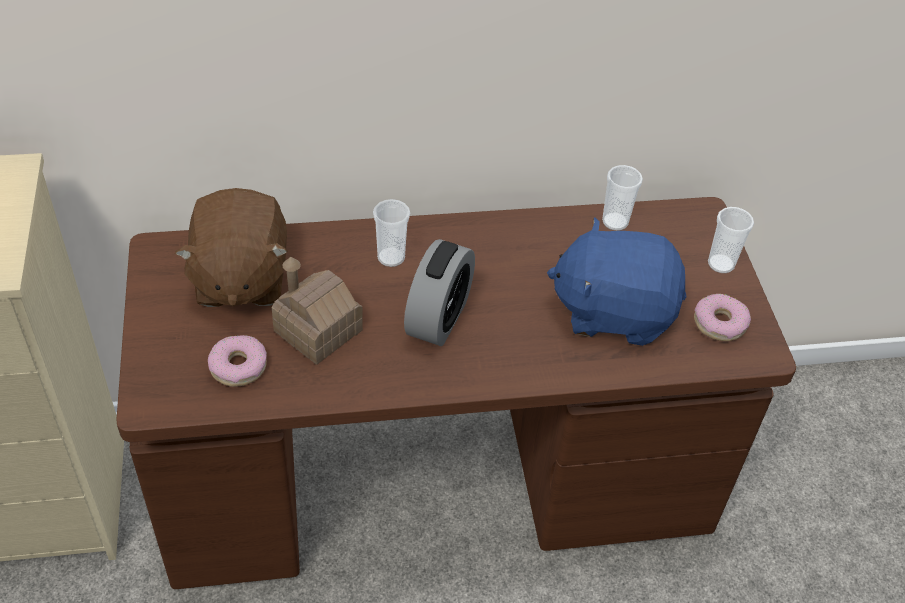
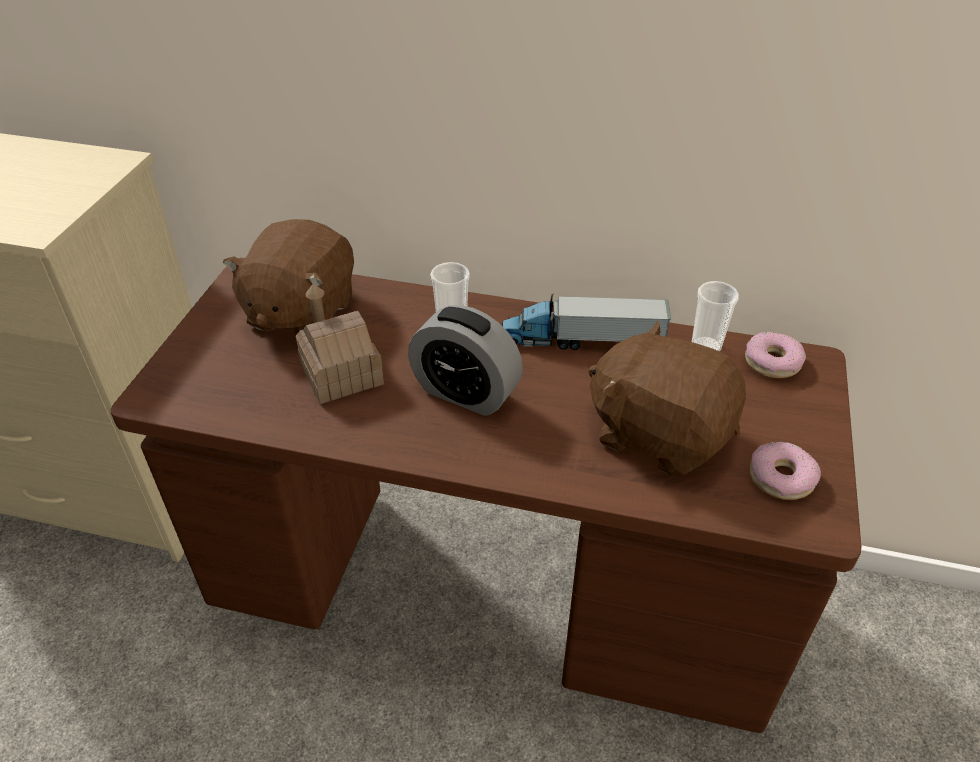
camera: 25 degrees right, 5 degrees down
(238, 366) = (248, 386): donut -> donut (772, 362)
(438, 318) = (465, 393): alarm clock -> alarm clock turned 75 degrees clockwise
(511, 242) = (581, 340): none -> toy truck
(613, 311) = (659, 433): blue plush toy -> brown plush toy
(721, 264) = (811, 416): cup -> none

